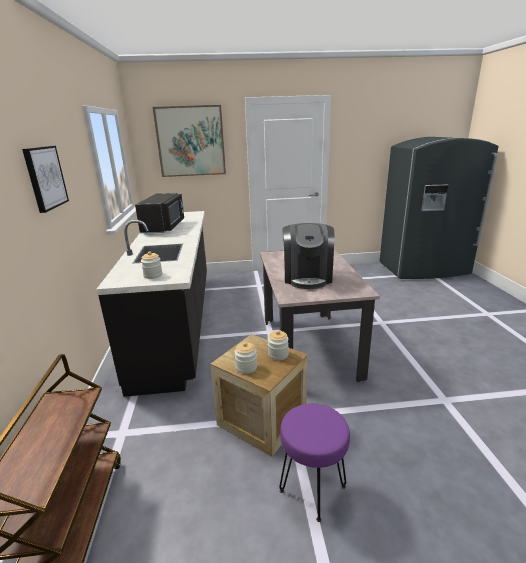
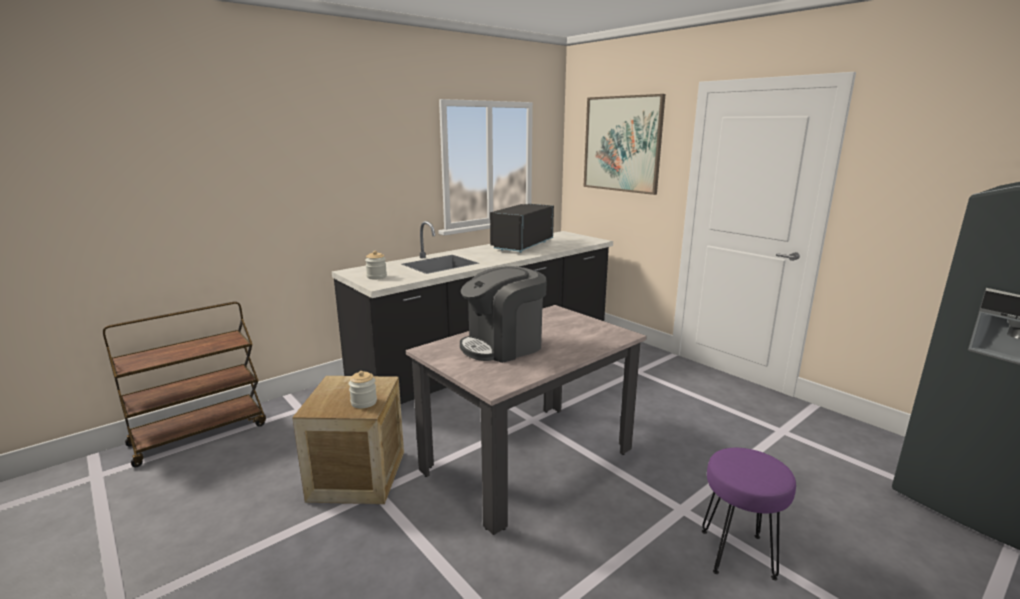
camera: 55 degrees right, 5 degrees down
(45, 177) = (323, 163): picture -> none
(164, 227) = (521, 245): black microwave -> black microwave turned 150 degrees clockwise
(246, 367) = (328, 393): jar -> none
(313, 488) = (269, 547): purple stool -> purple stool (738, 554)

